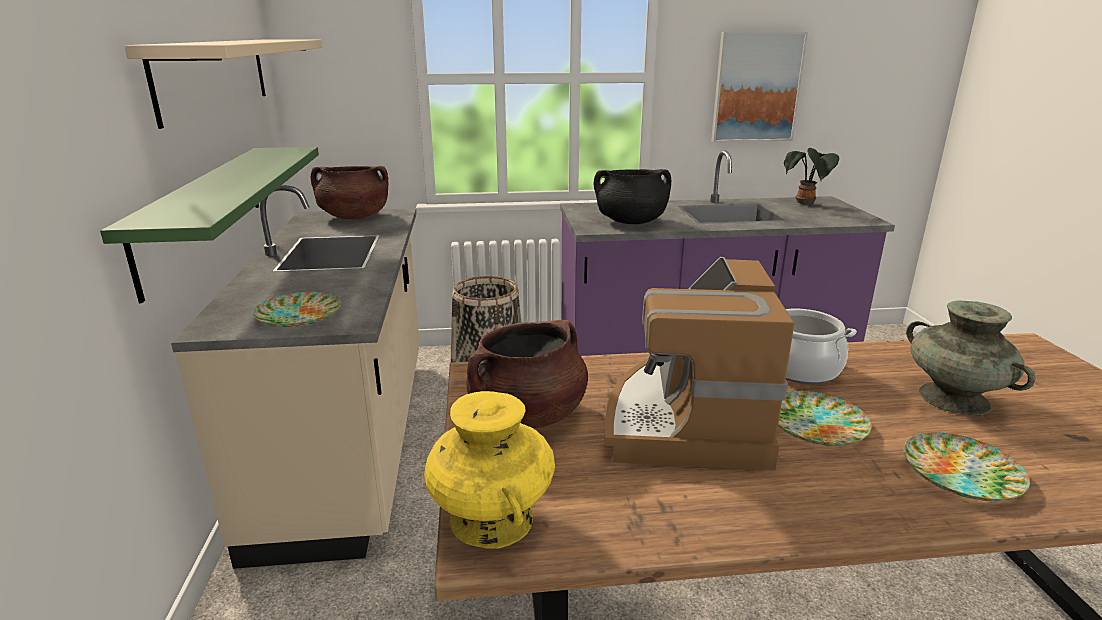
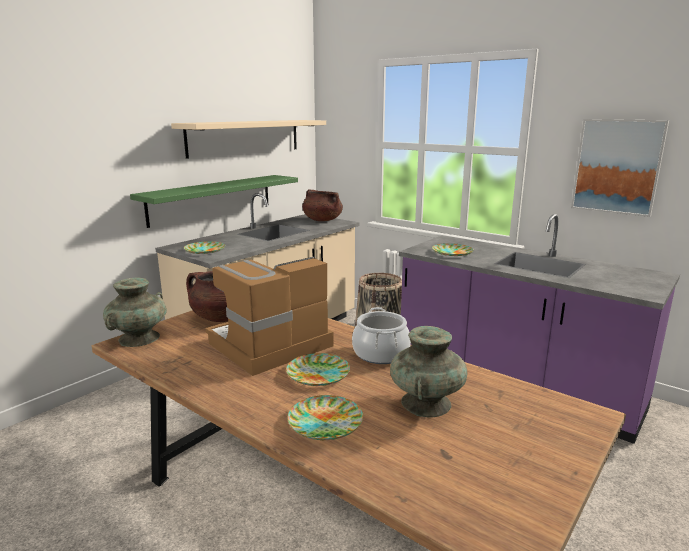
camera: 45 degrees right, 5 degrees down
(491, 518) = (139, 338): yellow vase -> turquoise vase
(631, 221) = (452, 252): black cooking pot -> plate
(806, 204) = (628, 273): potted plant -> none

